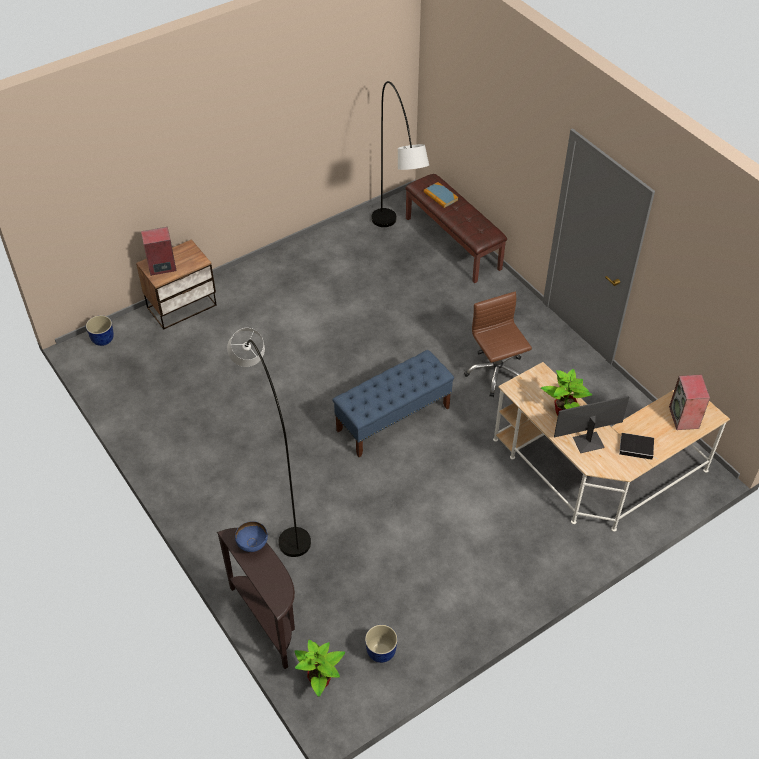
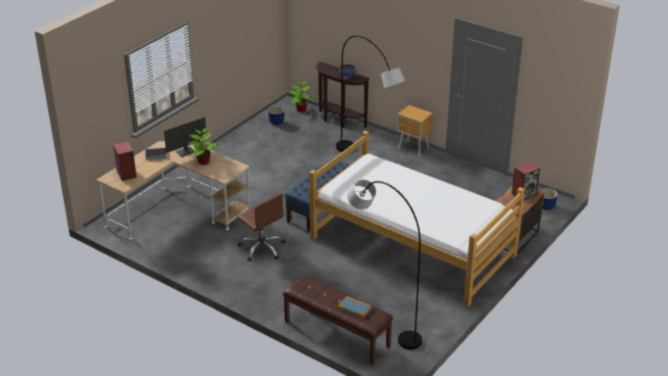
camera: 160 degrees right, 15 degrees down
(191, 504) = (413, 149): none -> brown nightstand
(311, 325) = (412, 247): none -> bed

